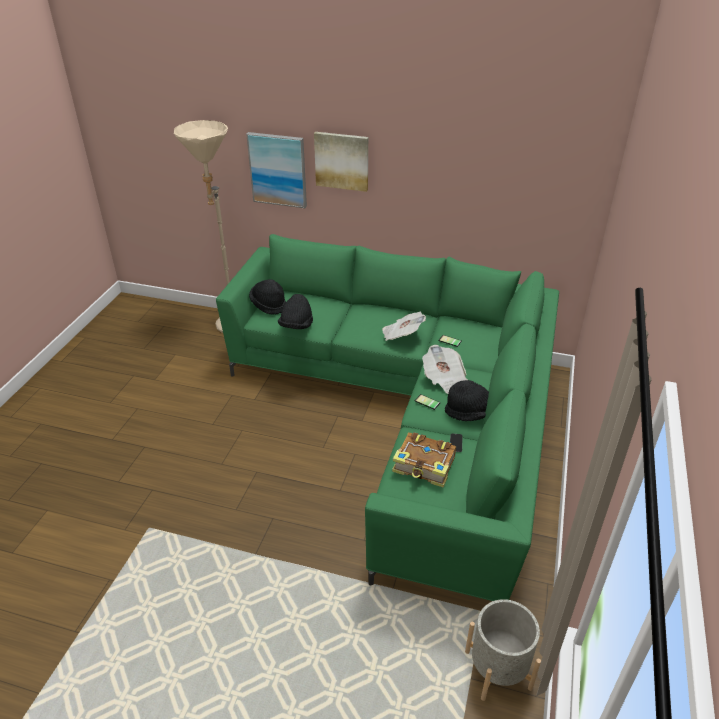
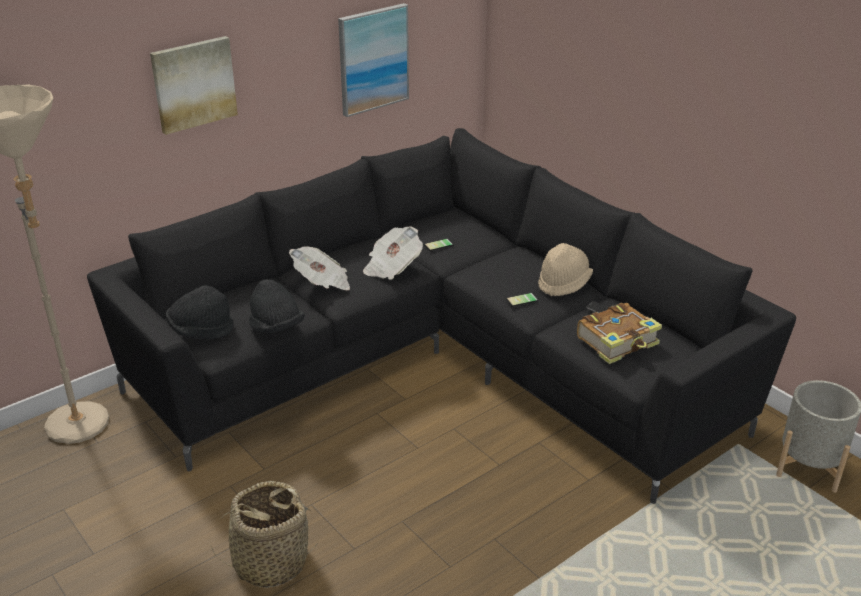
camera: 55 degrees left, 5 degrees down
(189, 438) = (270, 562): none -> basket
(278, 170) = (98, 134): picture -> picture (373, 59)
(410, 416) = (438, 362): green sofa -> black sofa
(444, 379) = (497, 275): newspaper -> newspaper (322, 283)
(469, 412) = (564, 283): black hat -> beige hat

